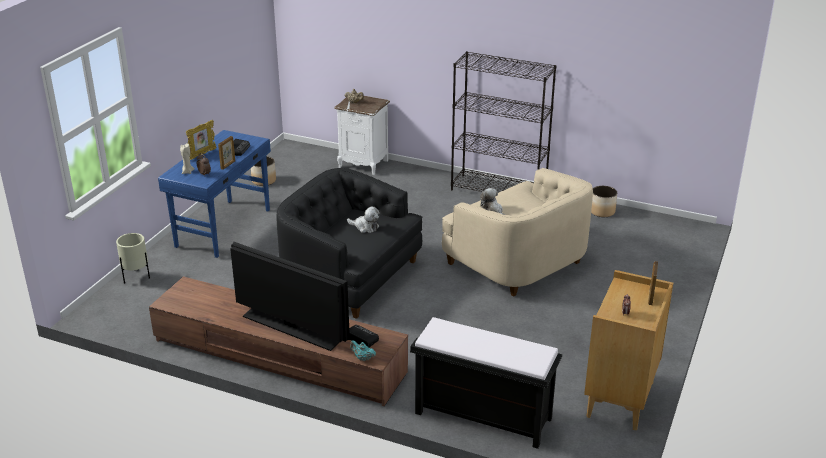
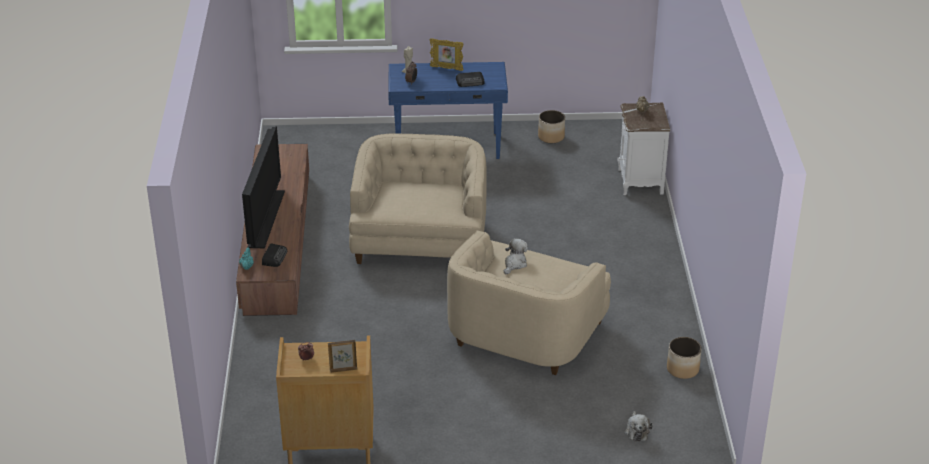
camera: 65 degrees right, 5 degrees up
(136, 277) = (340, 134): beige planter -> none
(228, 165) = (437, 87): picture frame -> none
(349, 277) = (420, 239): black armchair -> beige armchair
(365, 227) = (425, 199): plush toy -> plush toy (636, 431)
(481, 416) = (258, 372): black bench -> none
(499, 191) = (664, 284): black bookcase -> none

